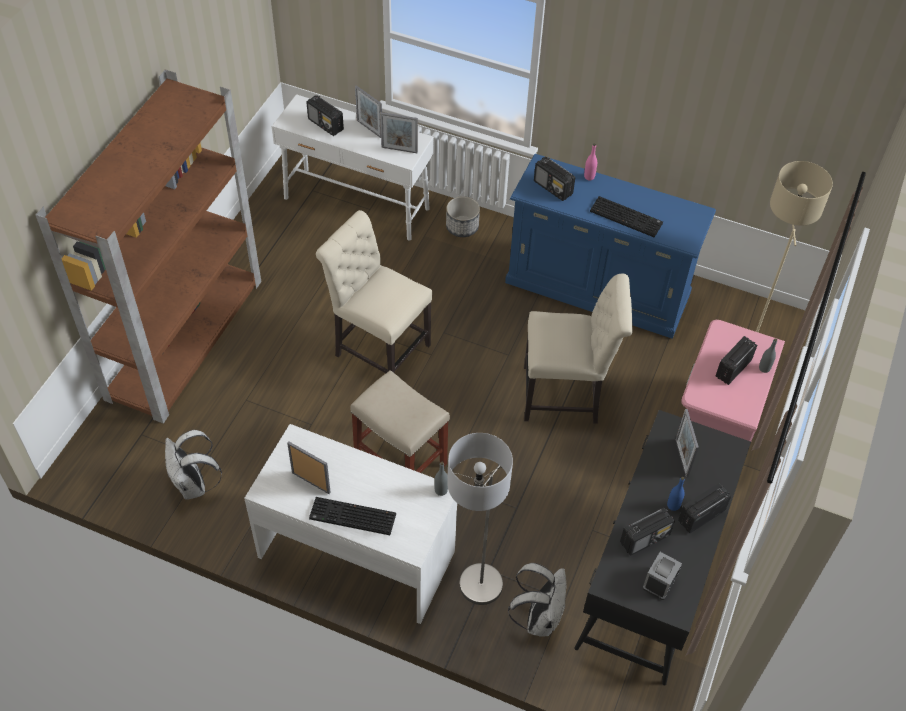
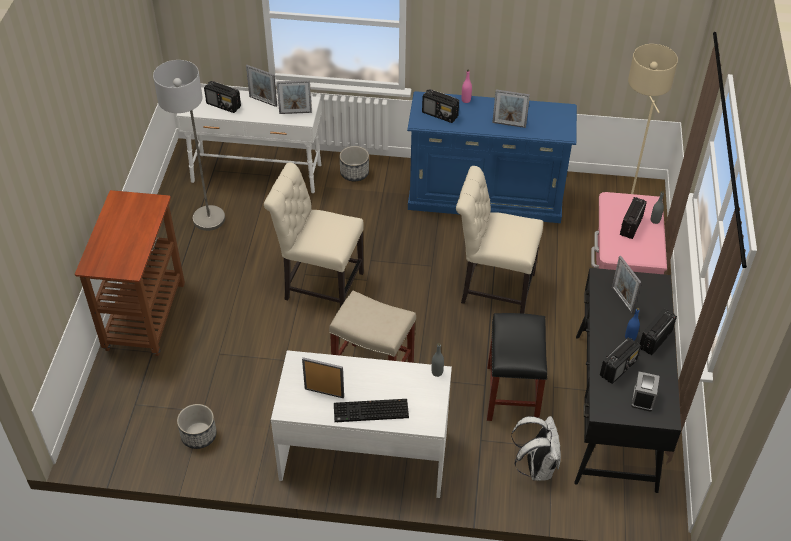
camera: 15 degrees left, 5 degrees down
(186, 338) = (145, 315): brown bookcase -> brown cart
(194, 485) = (199, 435): white backpack -> planter
(473, 595) = (475, 463): grey floor lamp -> grey floor lamp (205, 226)
(543, 525) = (512, 393): none -> black stool
(566, 396) = (492, 287): beige chair -> beige chair turned 150 degrees counterclockwise
(627, 217) = (509, 124): keyboard -> picture frame

